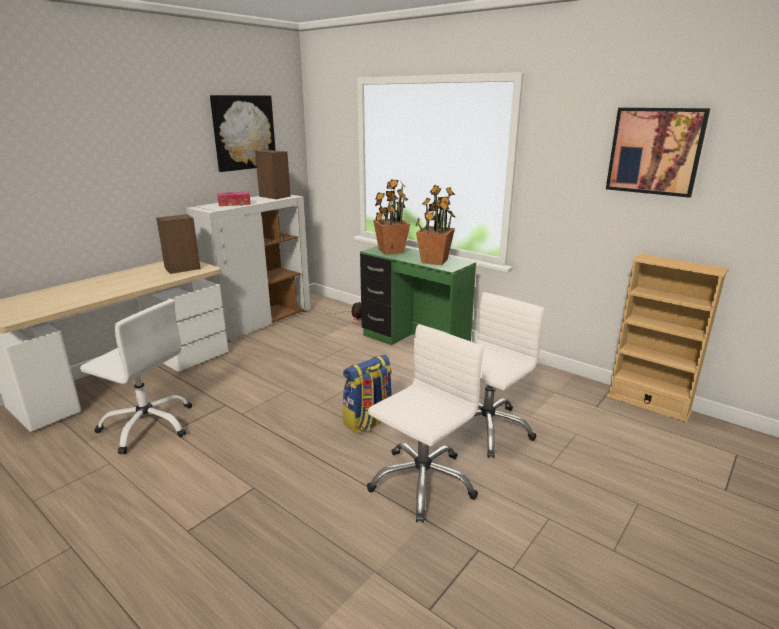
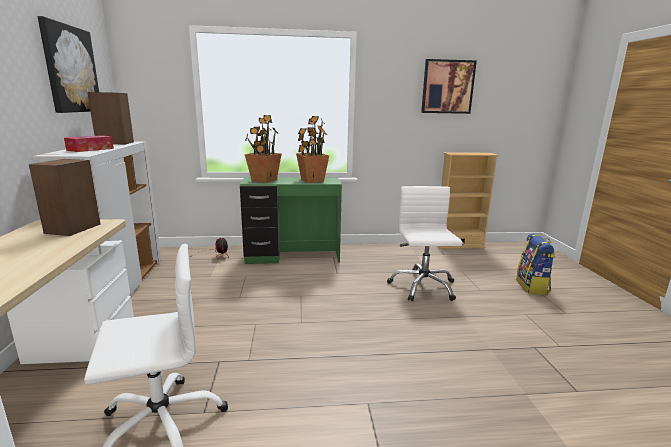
camera: 45 degrees left, 5 degrees down
(368, 422) = (357, 315): backpack -> backpack (532, 287)
(422, 482) = (450, 331): white office chair -> none

